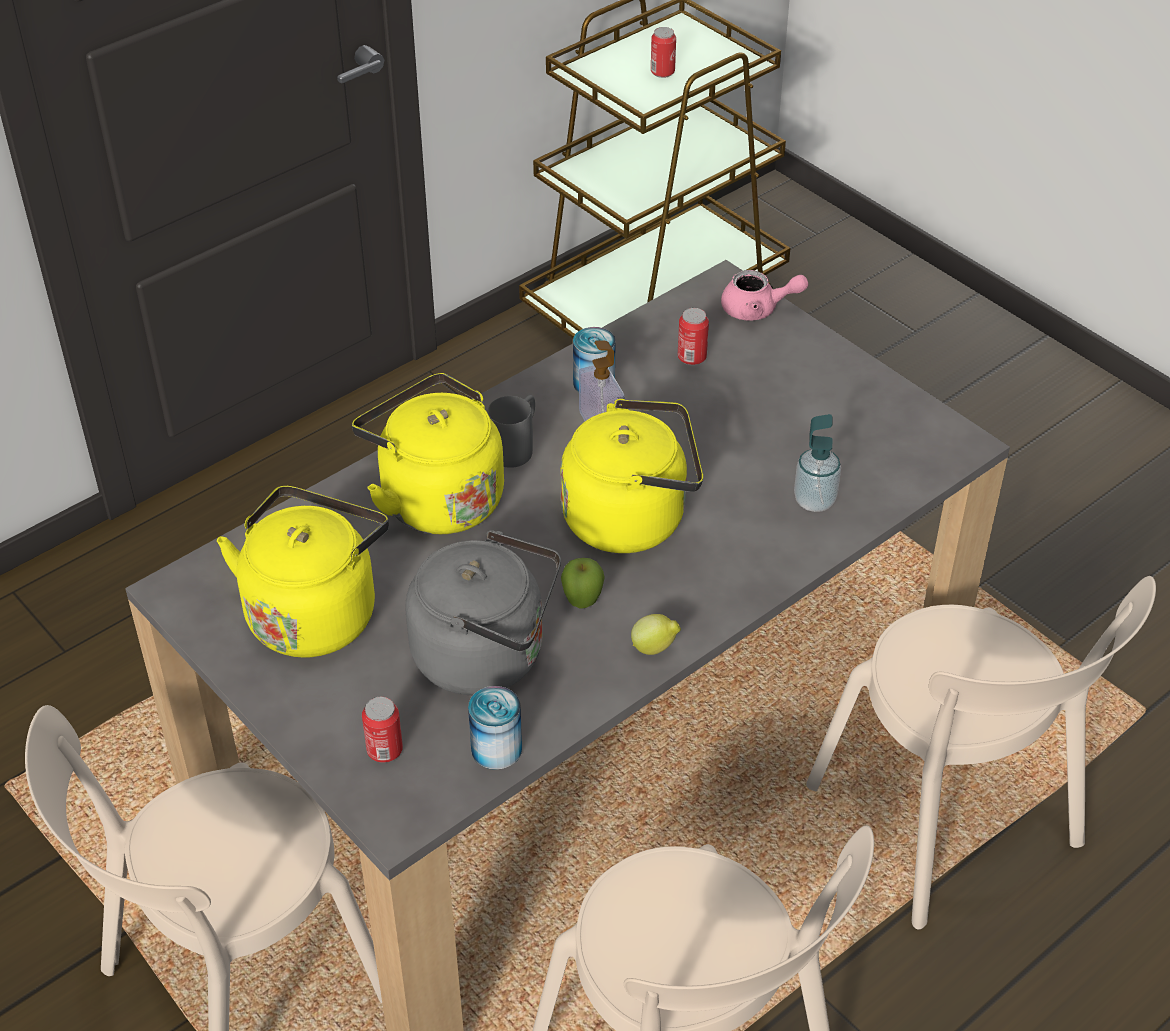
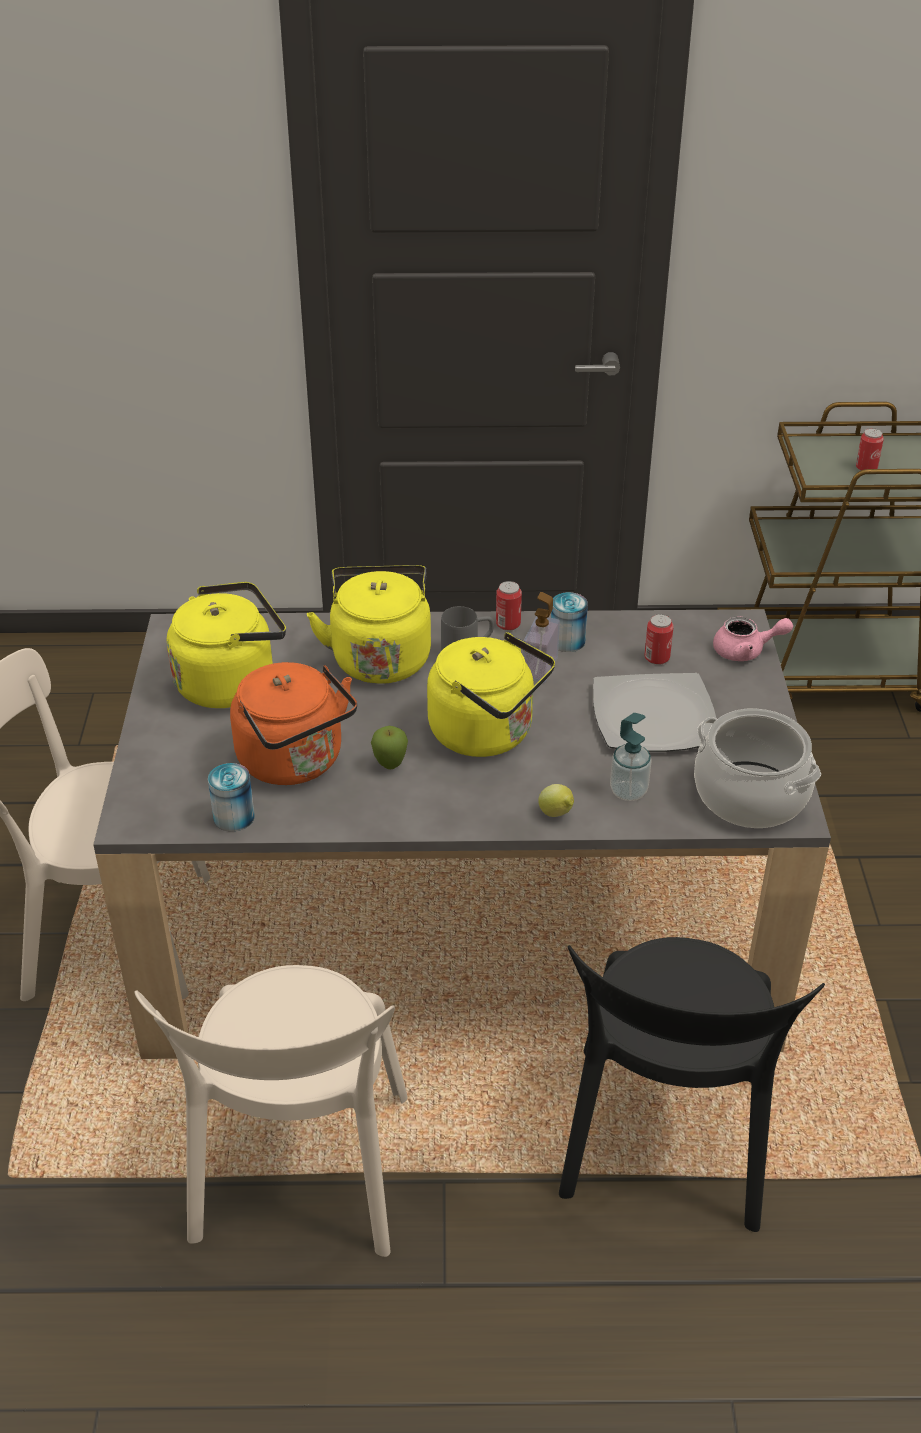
camera: 40 degrees right, 5 degrees down
(384, 750) = (172, 779): can -> can (508, 624)
(487, 656) = (295, 762): grey kettle -> orange kettle
(655, 648) = (402, 818): lemon -> lemon (556, 814)
(756, 417) = (655, 718): none -> plate
(757, 309) = (746, 651): pink teapot -> pink teapot turned 45 degrees counterclockwise
(912, 446) = (749, 796): none -> cooking pot
(950, 824) = (665, 1146): beige chair -> black chair

